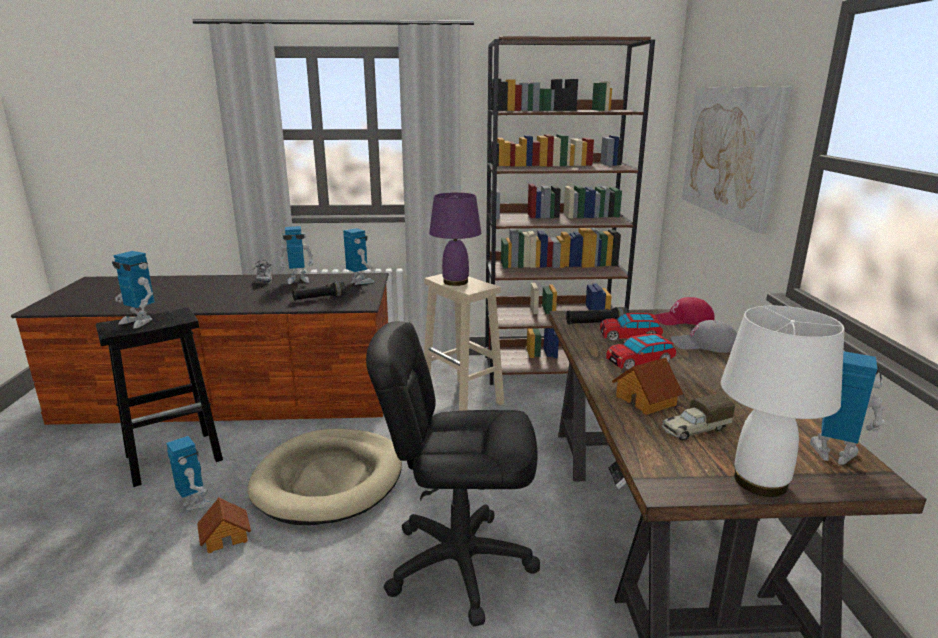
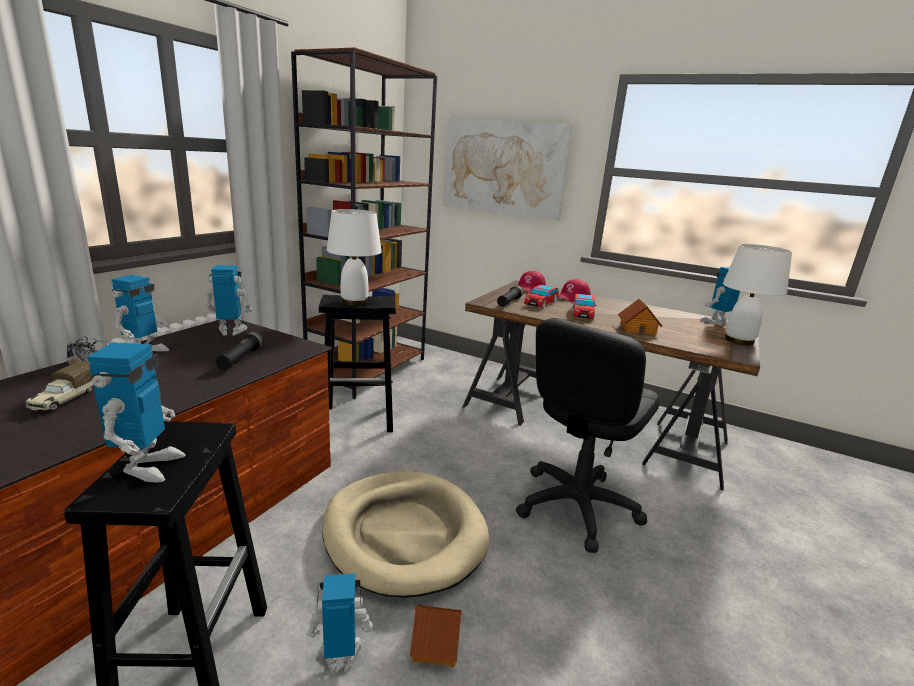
camera: 60 degrees left, 0 degrees up
(139, 321) = (148, 466): toy robot -> toy robot turned 60 degrees counterclockwise
(455, 282) = (354, 302): purple table lamp -> white table lamp
(463, 399) = (360, 418): beige stool -> black stool
(694, 430) = (680, 333): toy truck -> toy truck (65, 399)
(704, 345) = (573, 297): grey cap -> red cap

